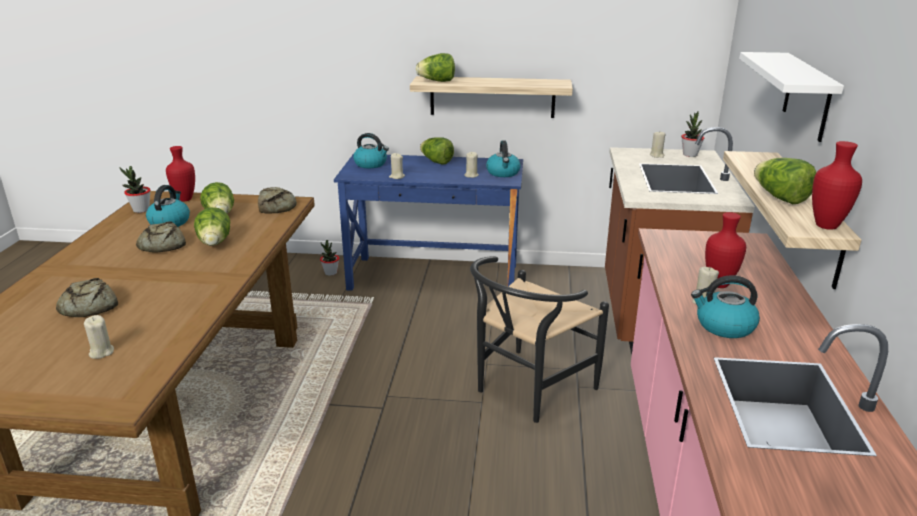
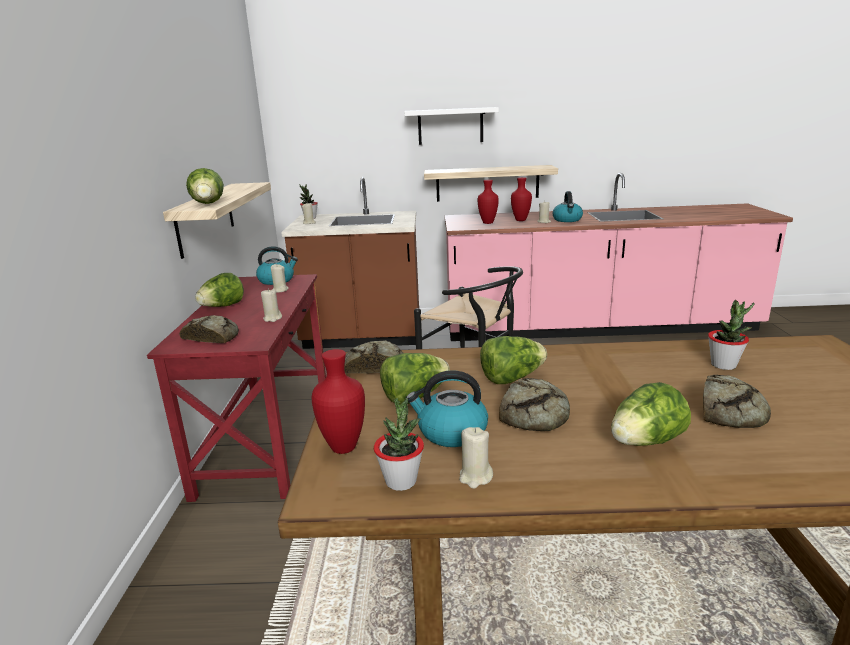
camera: 95 degrees left, 5 degrees down
(101, 352) = (785, 373): beige candle -> beige candle (475, 477)
(330, 273) = (229, 525): potted plant -> potted plant (723, 365)
(371, 164) = (212, 336): kettle -> bread
(434, 277) = (267, 437): blue desk -> red desk
(780, 198) = (506, 168): lettuce -> lettuce (645, 442)
(827, 226) = (540, 166): red vase -> red vase (488, 223)

